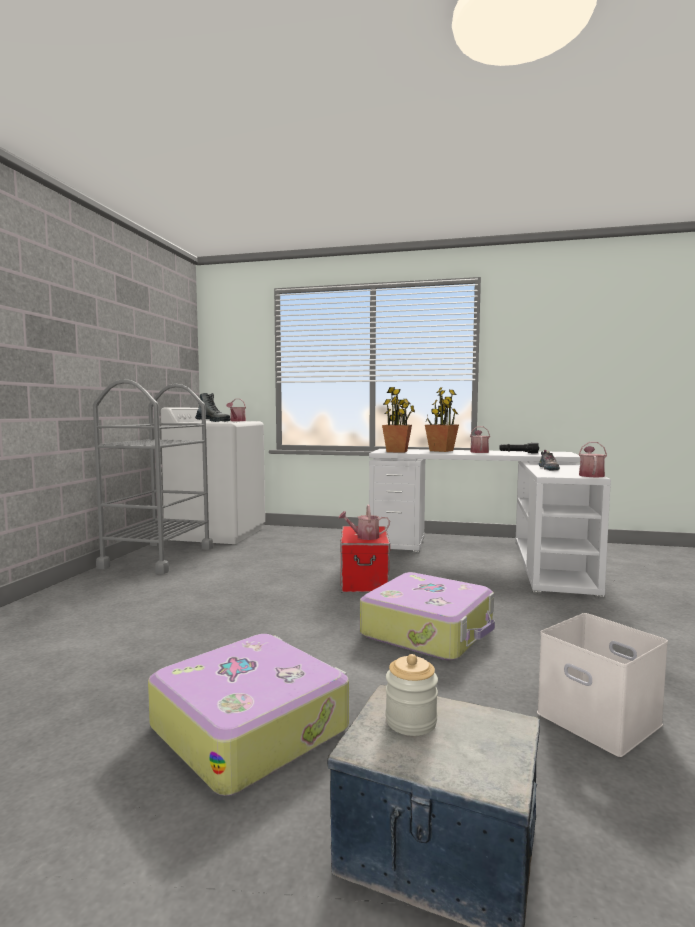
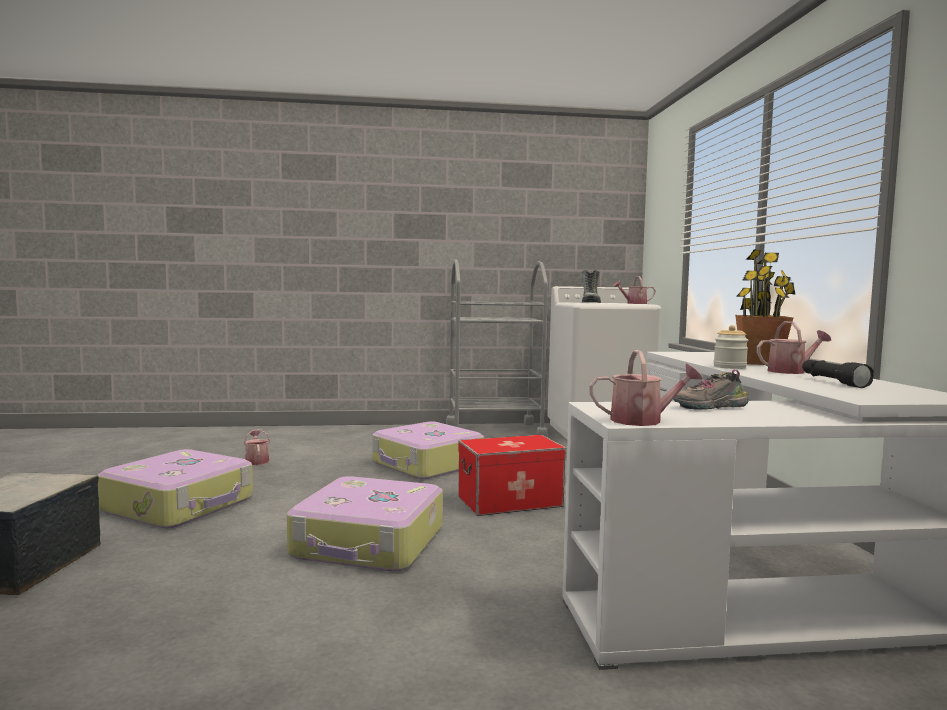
camera: 70 degrees right, 0 degrees up
(235, 592) = (427, 464): none -> suitcase
(364, 537) = (495, 444): watering can -> watering can (257, 460)
(397, 451) = (693, 355): potted plant -> none
(411, 721) = (37, 483): jar -> jar (729, 367)
(595, 718) = (160, 631): white storage box -> none

